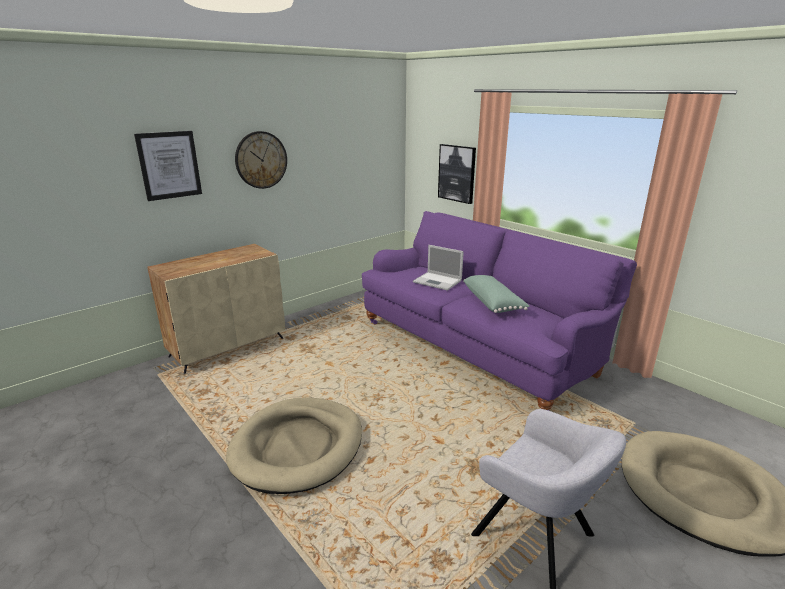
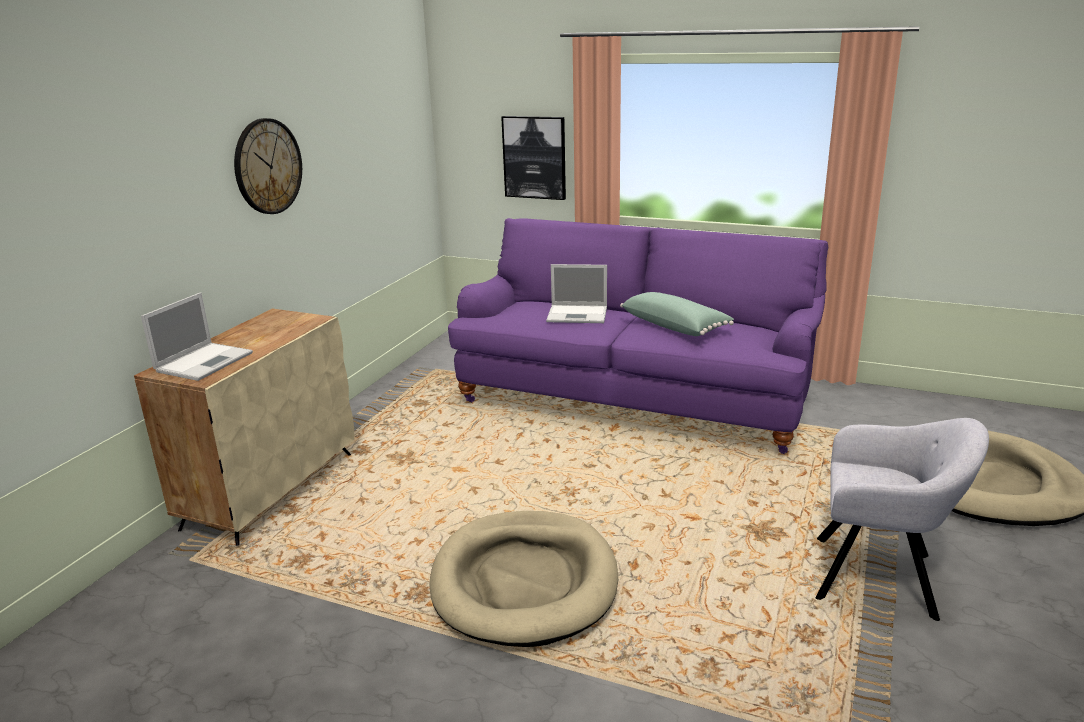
camera: 25 degrees left, 0 degrees up
(169, 165) = (149, 190): picture -> none
(185, 266) = (205, 361): none -> laptop

